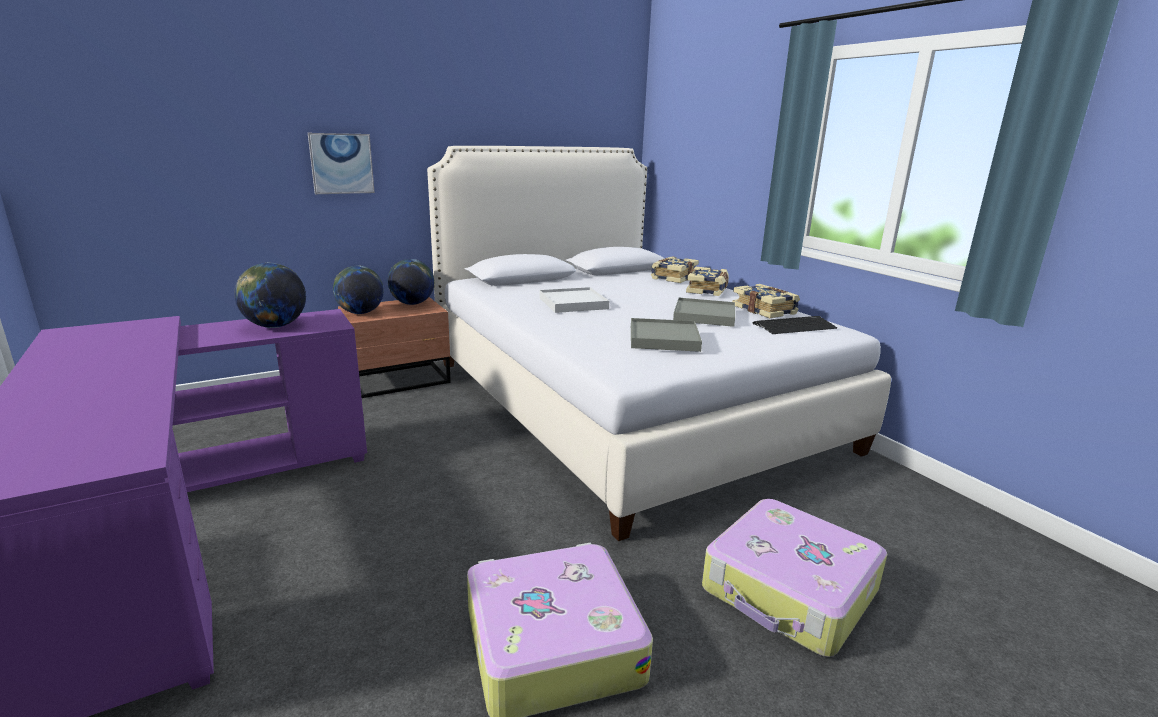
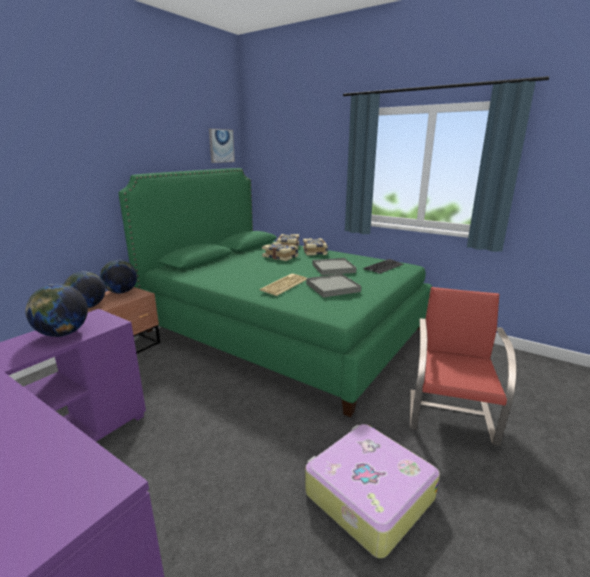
camera: 25 degrees left, 0 degrees up
(341, 163) = (51, 194): picture -> picture (221, 146)
(573, 303) = (252, 274): white tray -> none
(597, 323) = (284, 284): none -> keyboard
(624, 403) = (283, 329): white bed -> green bed
(764, 310) = (358, 260): book -> book (280, 256)
(790, 591) = (450, 415): suitcase -> red chair

